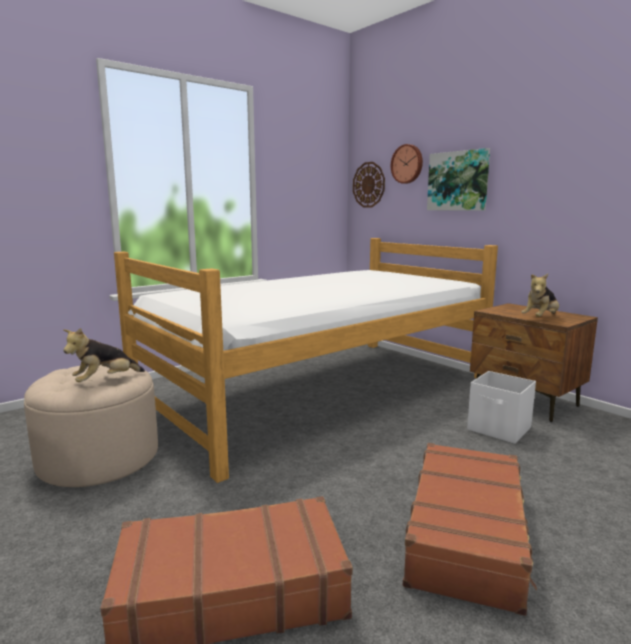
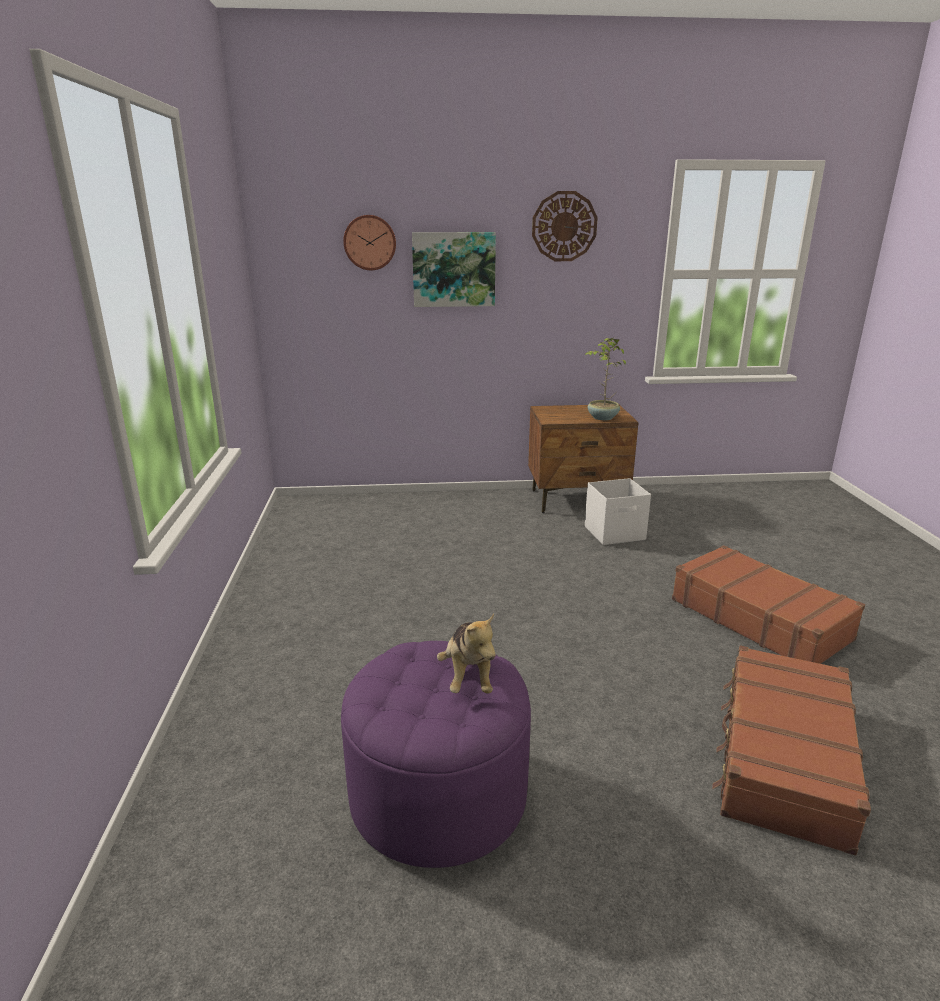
camera: 55 degrees left, 10 degrees up
(99, 458) = (438, 794): beige ottoman -> purple ottoman
(321, 391) = (429, 573): bed -> none
(369, 185) = (297, 269): wall clock -> wall clock (564, 226)
(540, 318) = (602, 418): plush toy -> potted plant

